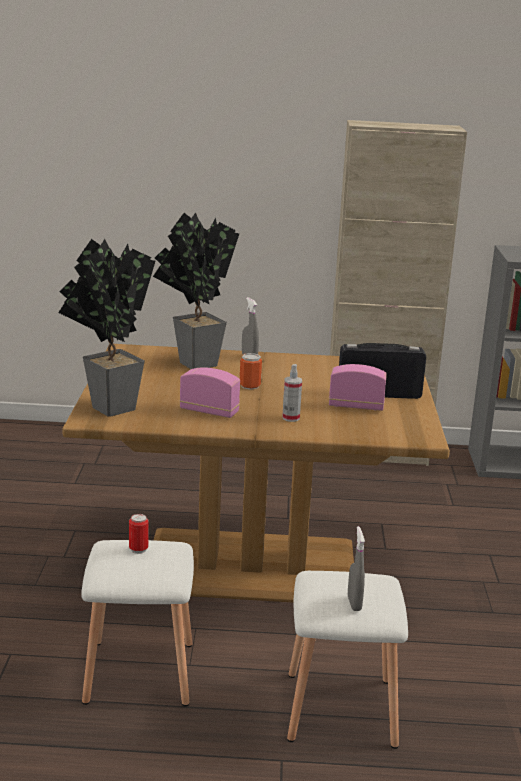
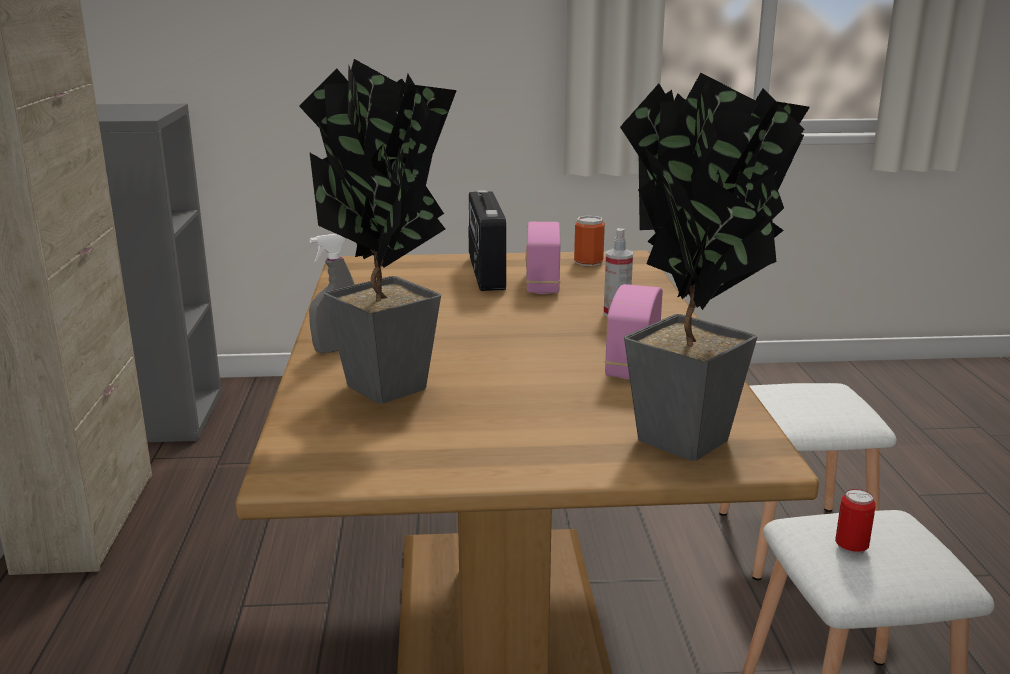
camera: 95 degrees left, 0 degrees up
(250, 386) = (492, 342): can -> can (588, 262)
(354, 603) = (834, 397): grey spray bottle -> none

